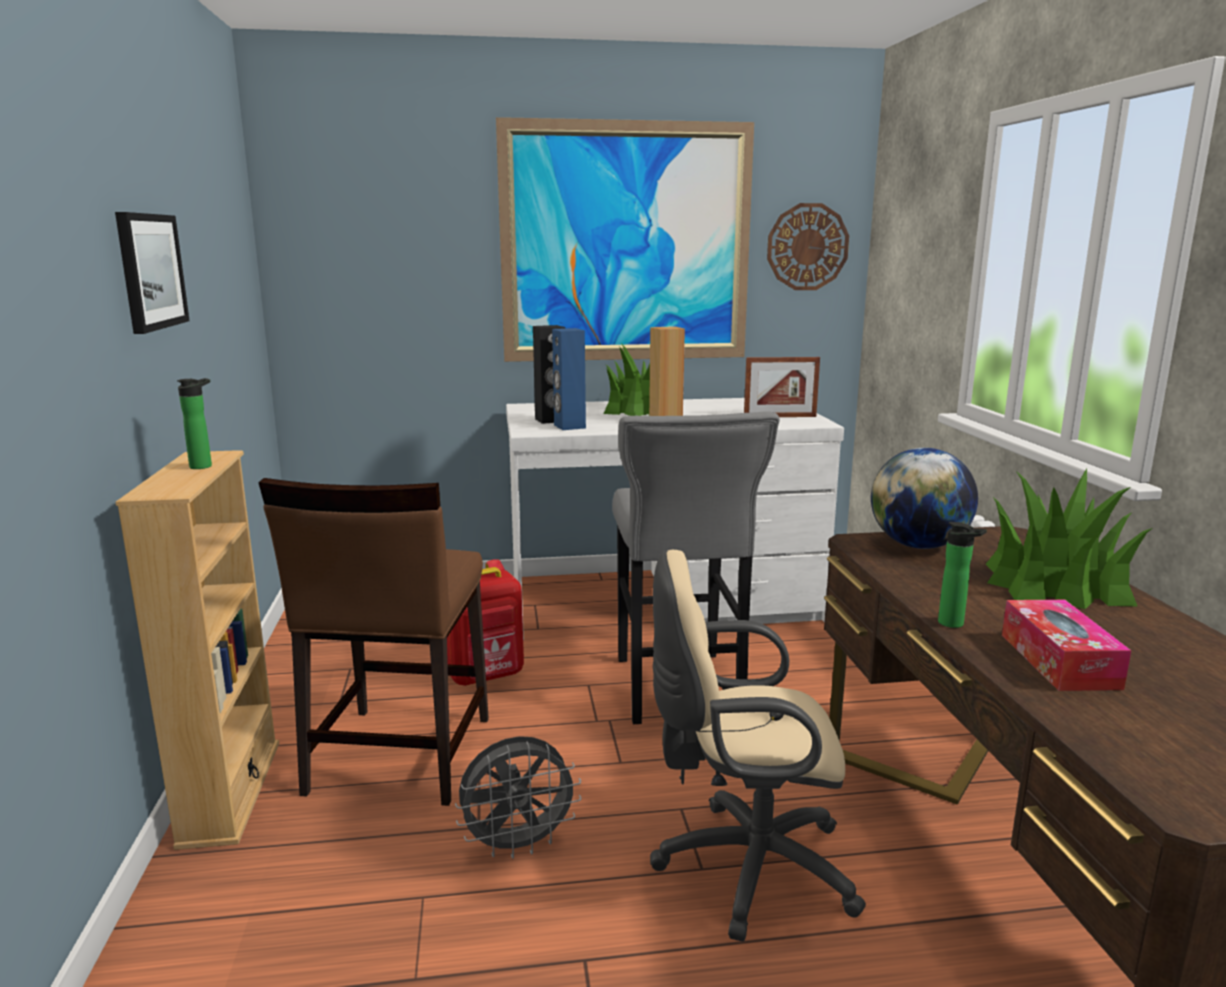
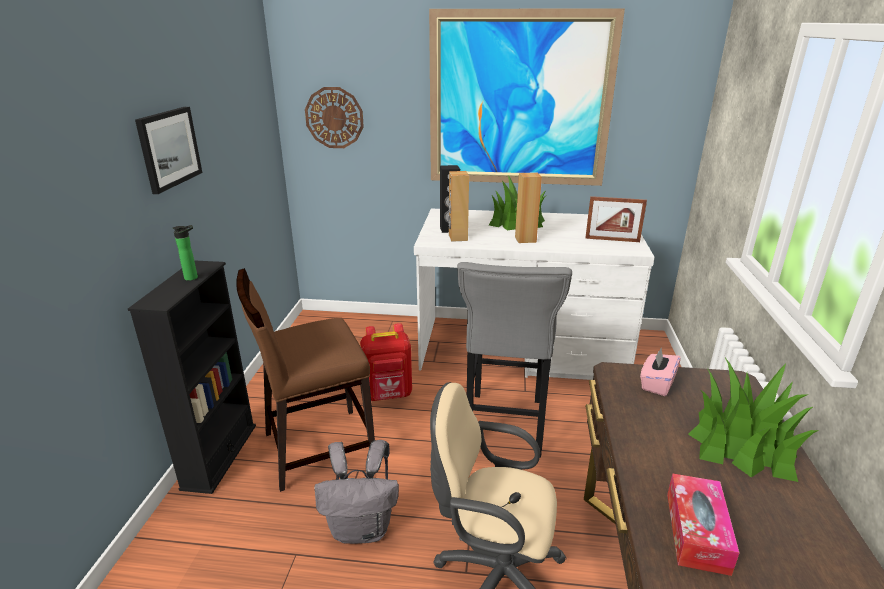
camera: 15 degrees right, 10 degrees up
(230, 792) = (220, 456): beige bookcase -> black bookcase
(398, 755) = (317, 447): brown chair -> brown chair turned 45 degrees clockwise
(518, 845) = (362, 528): grey fan -> grey backpack
(569, 426) = (457, 238): blue speaker -> brown speaker
(807, 247) = (659, 106): wall clock -> wall clock (334, 118)
(918, 545) = (656, 384): globe -> pink tissue box
(954, 624) = (637, 475): bottle -> none

